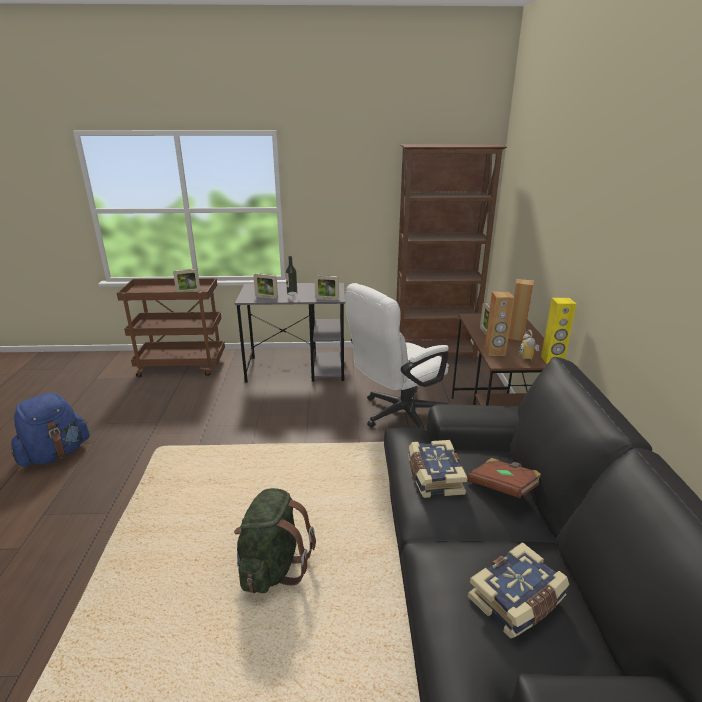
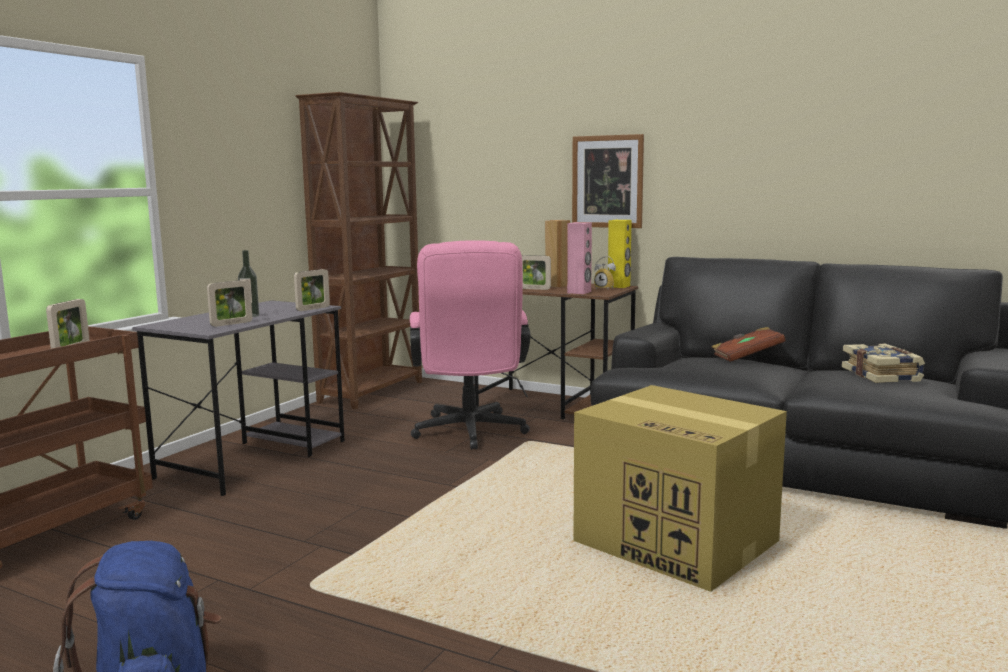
camera: 60 degrees left, 15 degrees down
(272, 567) = (678, 543): green backpack -> cardboard box
(397, 415) = (470, 434): white office chair -> pink office chair
(433, 477) = (714, 368): book -> none
(494, 352) = (579, 292): brown speaker -> pink speaker
(577, 258) = (607, 181): none -> picture

